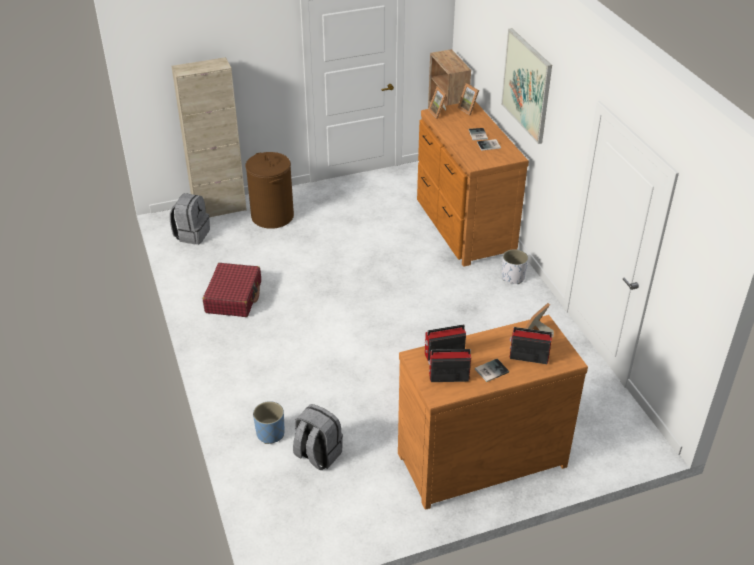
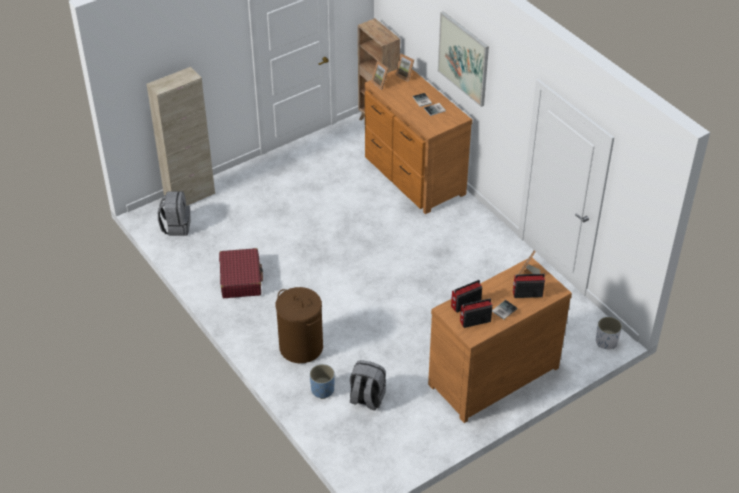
camera: 15 degrees left, 5 degrees up
(272, 216) = (241, 195): brown laundry basket -> brown laundry basket (301, 347)
(513, 277) = (469, 216): white planter -> white planter (606, 342)

